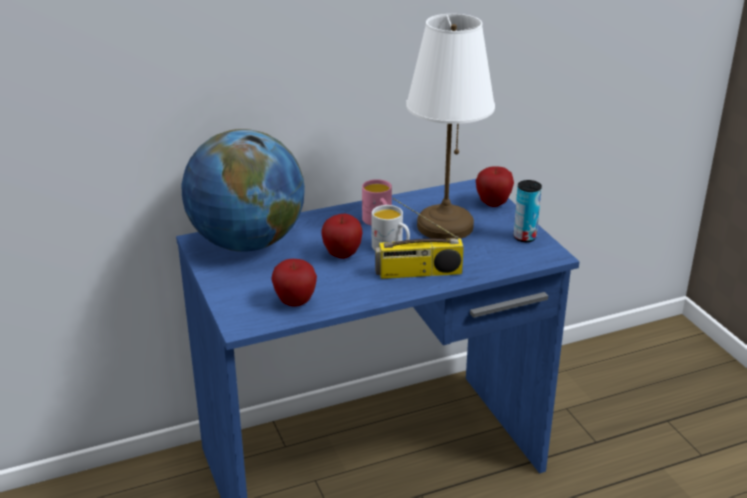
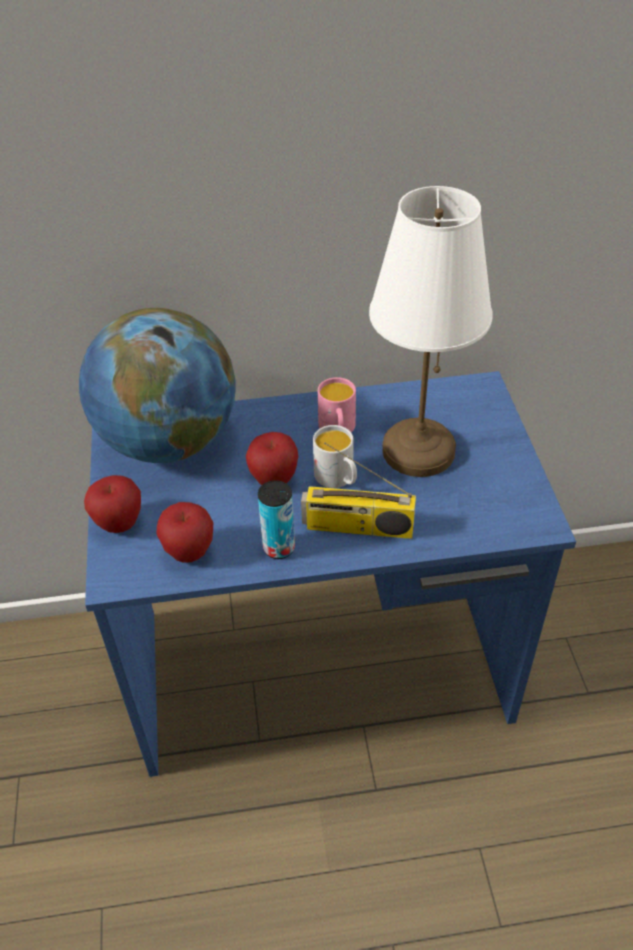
camera: 15 degrees right, 15 degrees up
(493, 203) = (493, 420): apple -> apple (119, 524)
(524, 237) = (516, 486): can -> can (279, 548)

